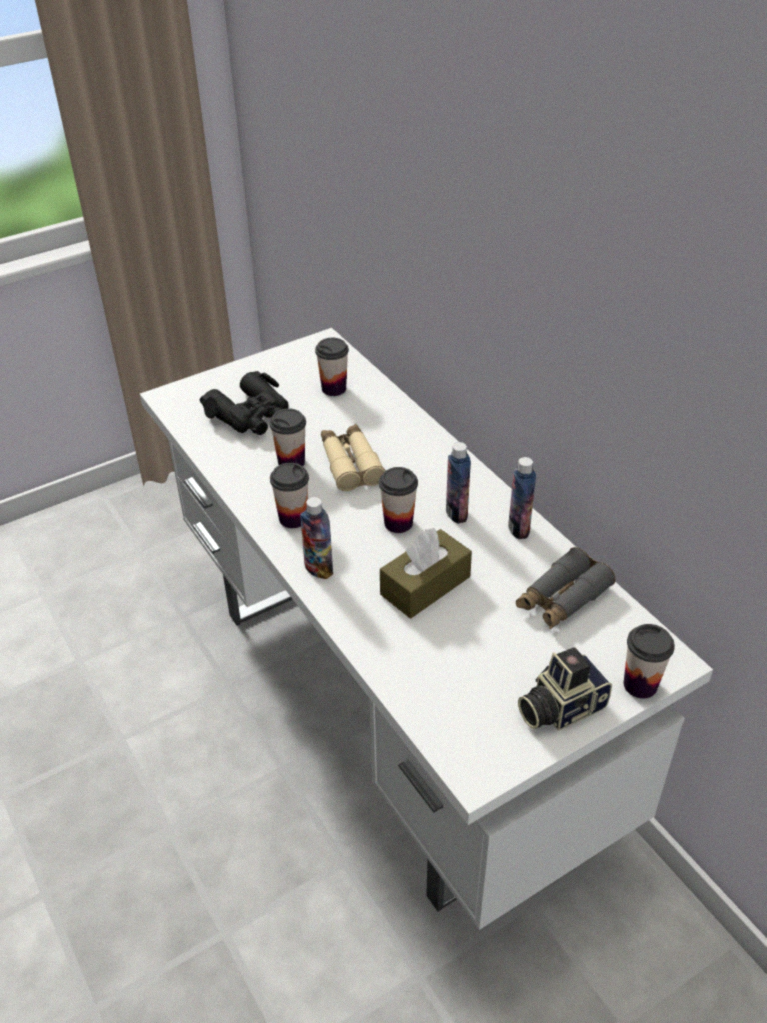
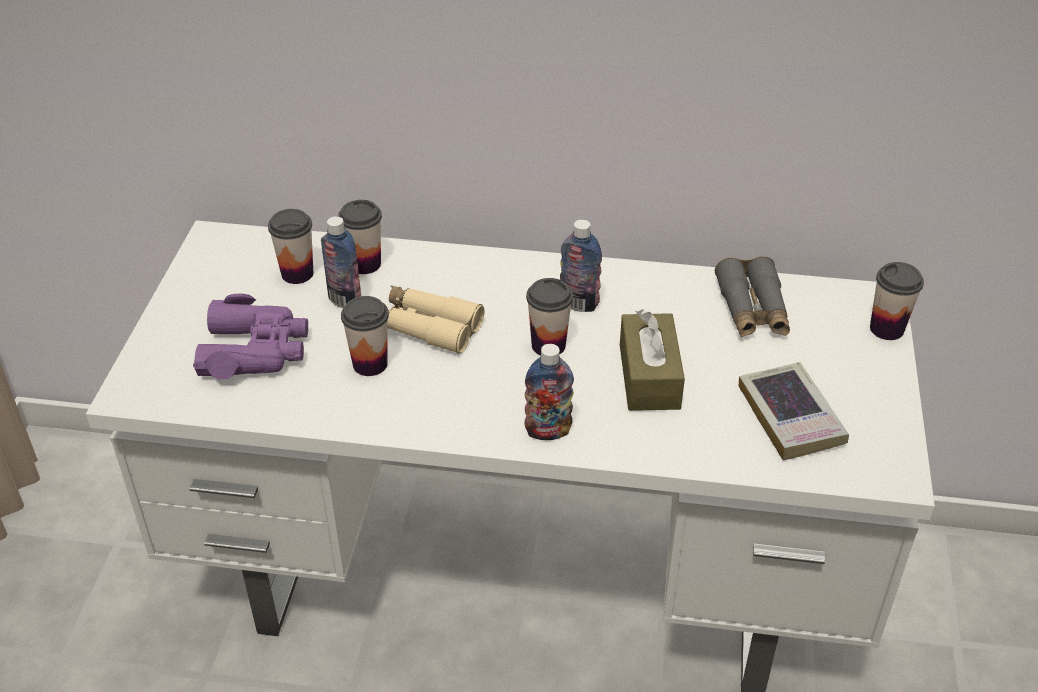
camera: 50 degrees left, 0 degrees up
(251, 415) = (255, 350): black binoculars -> purple binoculars
(293, 518) = (455, 409): cup -> cup (365, 264)
(470, 680) = (790, 417): none -> book
(518, 528) = (642, 281): bottle -> bottle (345, 300)
(559, 707) = (869, 385): camera -> none

